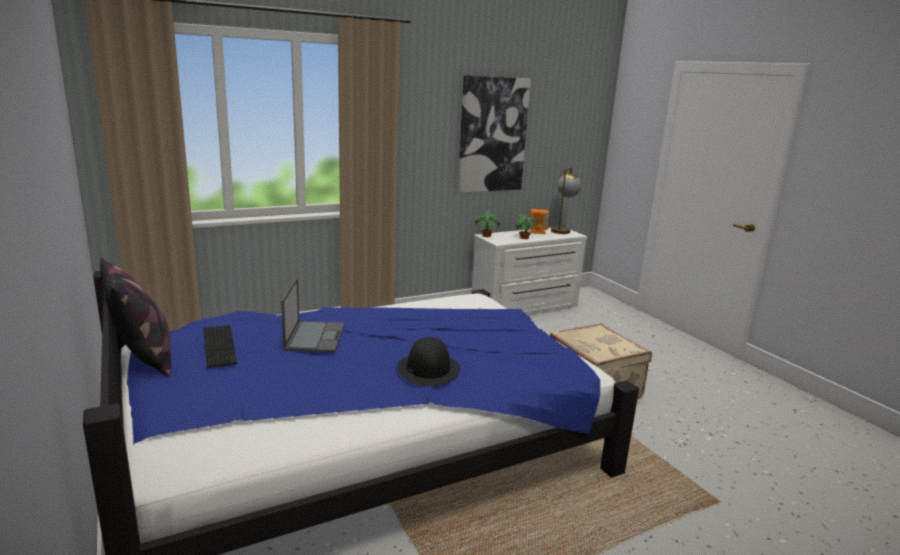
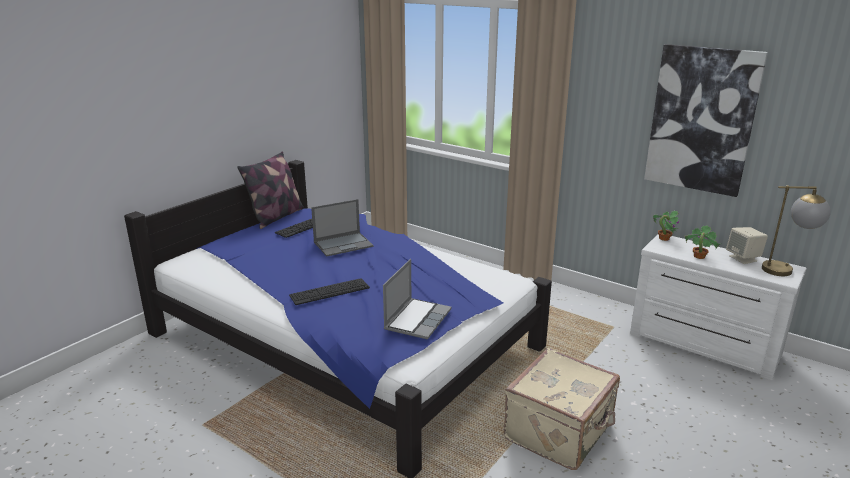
camera: 65 degrees right, 5 degrees up
(428, 369) = (329, 291): black hat -> keyboard
(527, 344) = (417, 319): none -> laptop
(538, 231) = (743, 258): orange speaker -> beige speaker

